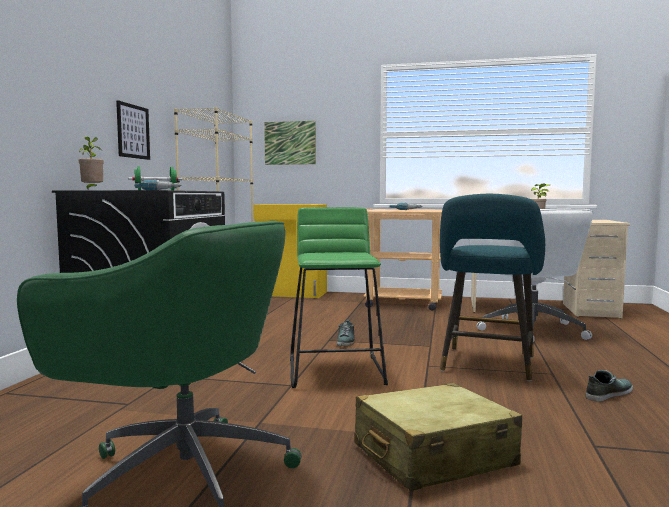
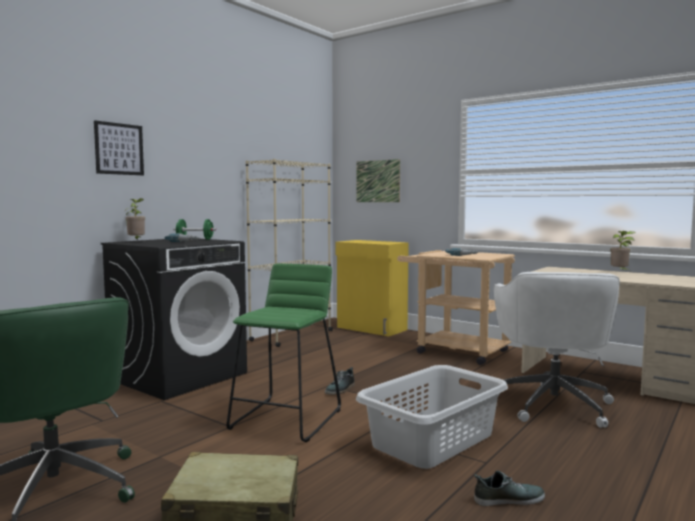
camera: 25 degrees right, 0 degrees up
(133, 131) = (195, 186): picture -> picture (119, 149)
(487, 366) = (432, 440): turquoise stool -> grey laundry basket

